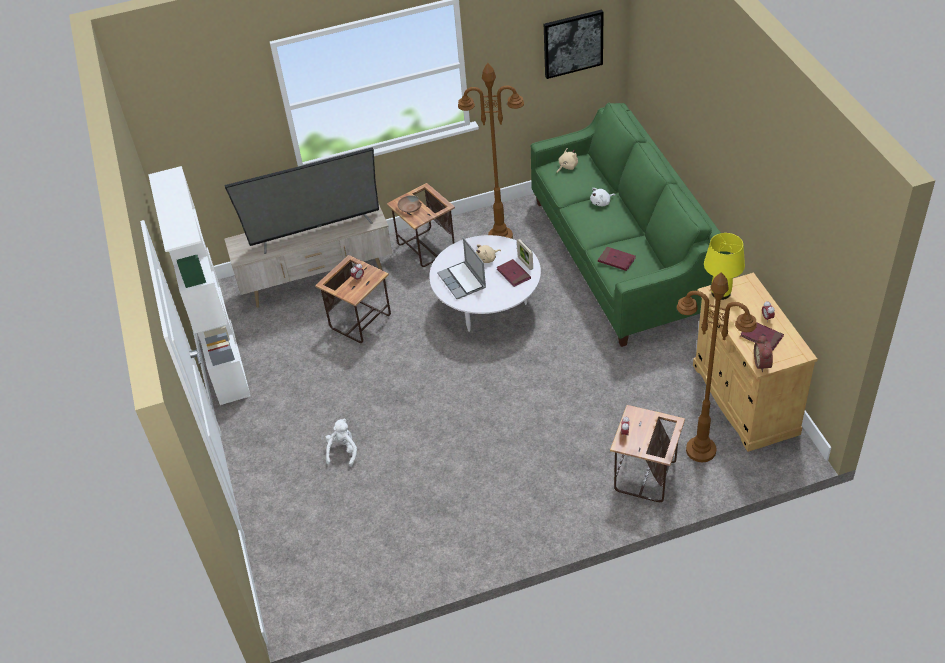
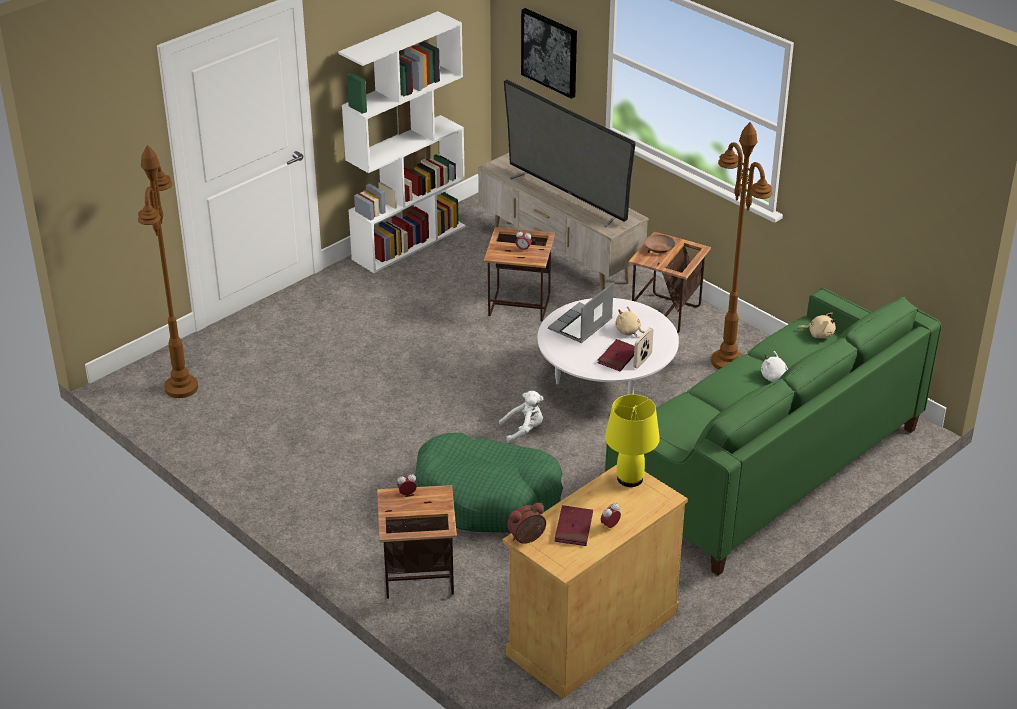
camera: 60 degrees right, 10 degrees down
(343, 451) = (335, 353): white plush toy -> white plush toy (524, 430)
(573, 43) = (905, 195): picture -> picture (550, 52)
(576, 410) = (487, 497): none -> green dog bed
(616, 260) = (677, 414): red book -> none
(700, 450) = (485, 613): brown floor lamp -> brown floor lamp (181, 387)

